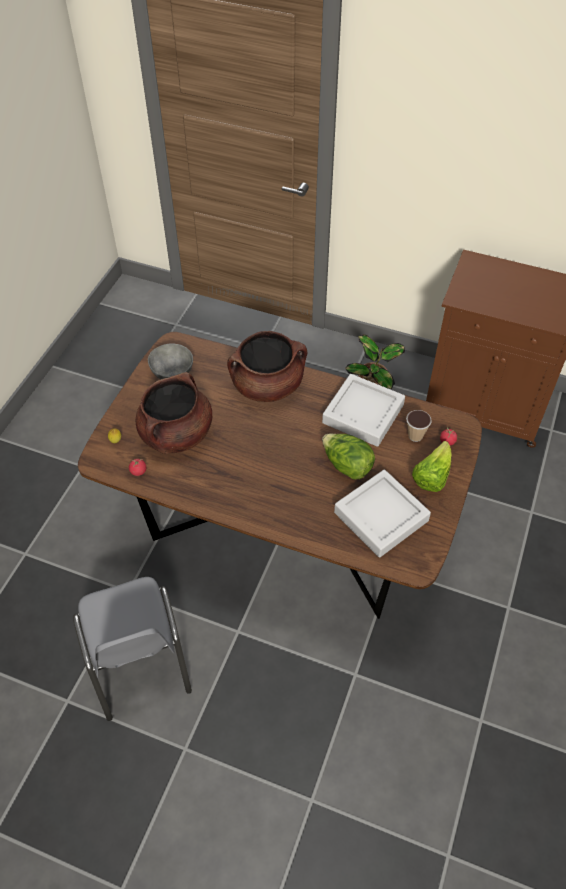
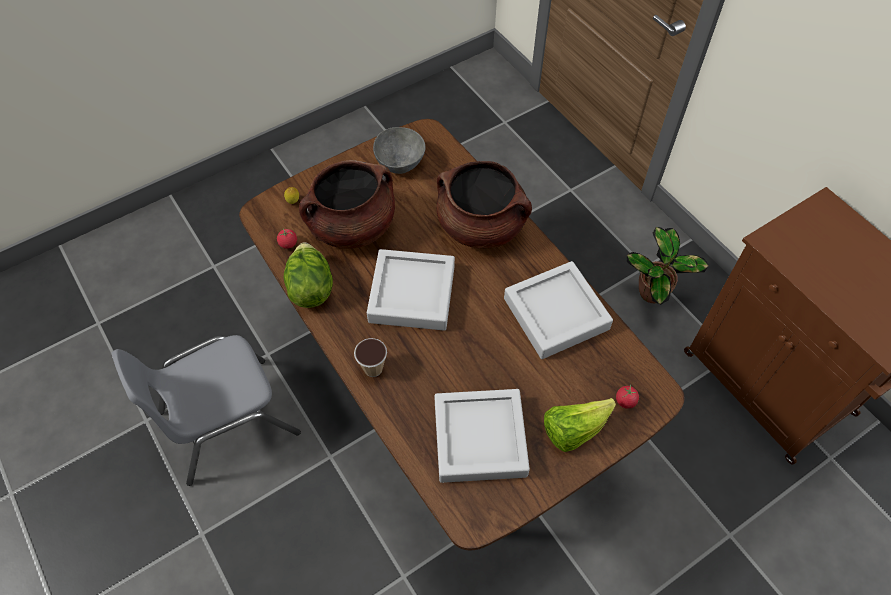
camera: 35 degrees right, 5 degrees up
(136, 658) = (227, 421): grey chair -> grey chair turned 45 degrees clockwise
(259, 455) = (412, 294): none -> grey tray
(346, 466) = (490, 360): lettuce -> lettuce (310, 288)
(415, 436) = (593, 372): cup -> cup (373, 368)

